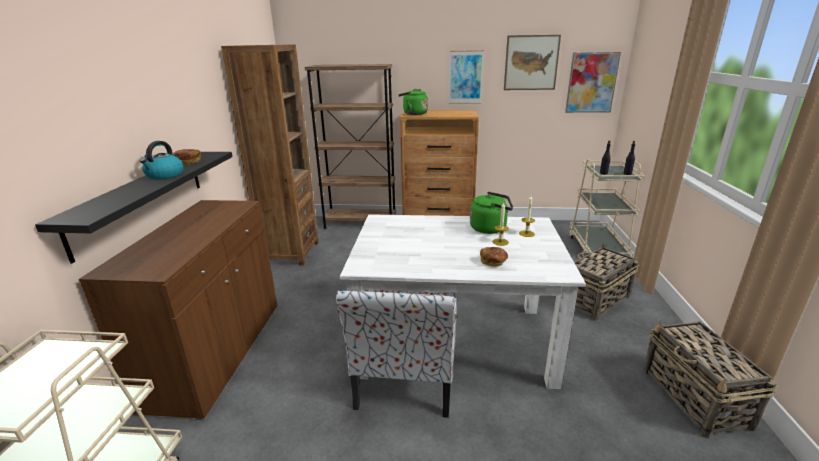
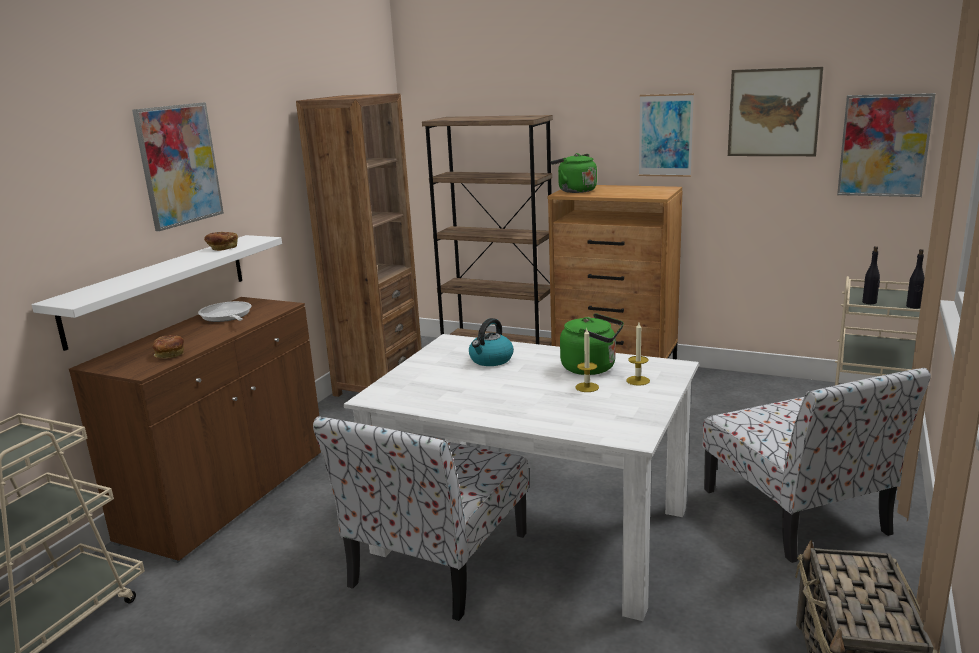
camera: 20 degrees right, 5 degrees down
(142, 198) = (158, 288): black shelf -> white shelf
(146, 93) = (179, 165): none -> picture
(164, 175) = (184, 262): kettle -> kettle (491, 360)
(202, 217) = (227, 316): none -> frying pan
(493, 262) = (549, 412): bread -> bread (169, 355)
(594, 300) = (797, 513): basket -> chair

